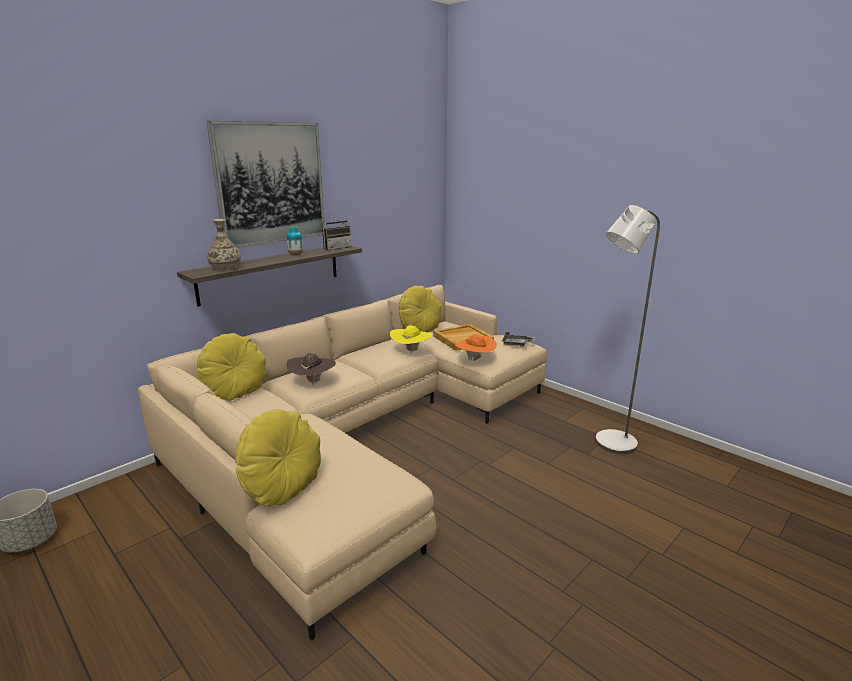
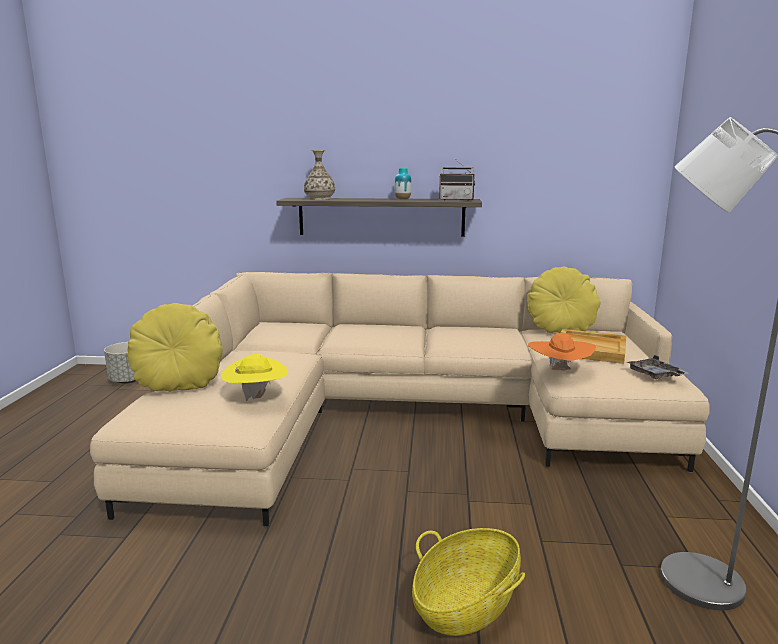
camera: 50 degrees right, 5 degrees down
(236, 394) = (297, 323): yellow pillow -> none
(270, 183) = (391, 120): picture -> none
(312, 382) = (360, 333): brown hat -> none
(411, 351) = (504, 341): yellow hat -> yellow hat (256, 397)
(575, 513) = (466, 604): none -> basket

